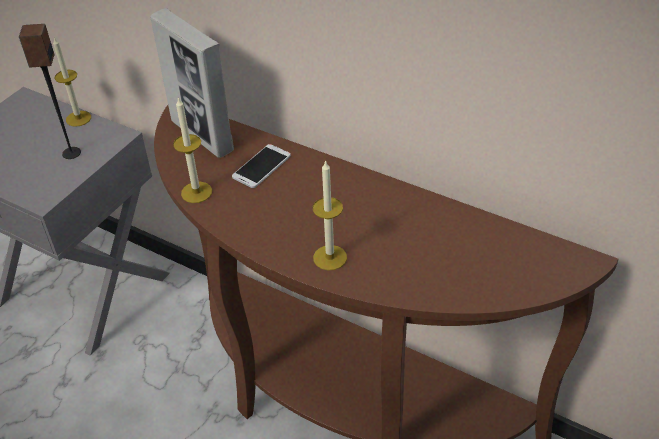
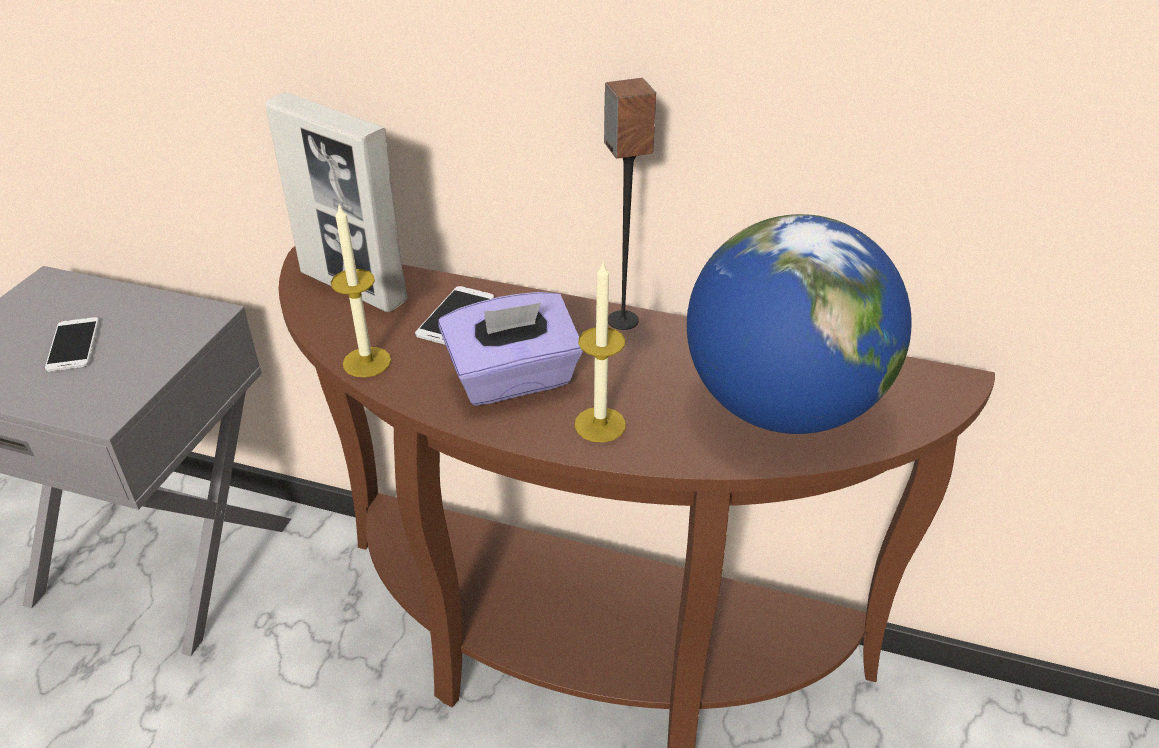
camera: 15 degrees left, 5 degrees down
(32, 147) = (73, 345): none -> phone
(71, 153) = (138, 345): speaker -> speaker (622, 320)
(78, 118) = (141, 298): candle -> none
(285, 218) = (513, 379): none -> purple tissue box
(455, 262) = (782, 407): none -> globe

